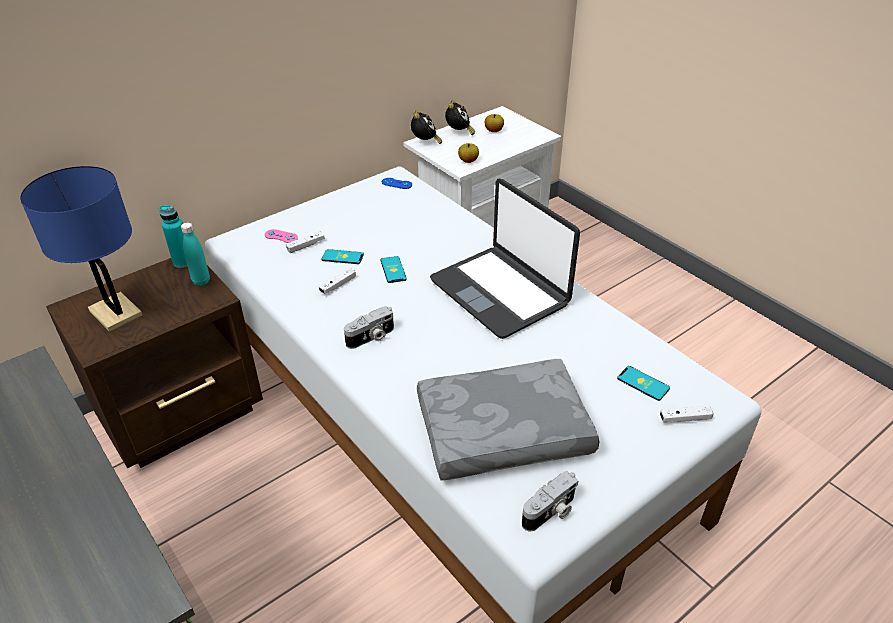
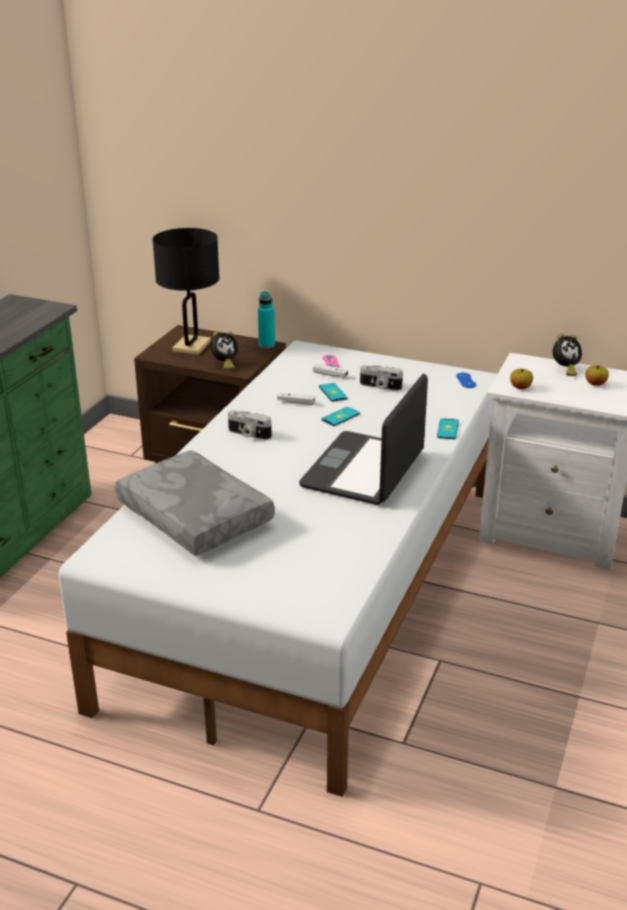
camera: 60 degrees right, 10 degrees down
(115, 313) = (191, 346): blue table lamp -> black table lamp
(201, 281) = (253, 358): turquoise bottle -> none
(425, 143) = (522, 361): alarm clock -> alarm clock (224, 364)
(550, 512) = (127, 557): camera -> camera (380, 386)
(643, 383) = (310, 569): phone -> phone (447, 429)
(685, 418) = (283, 600): white game controller -> none

